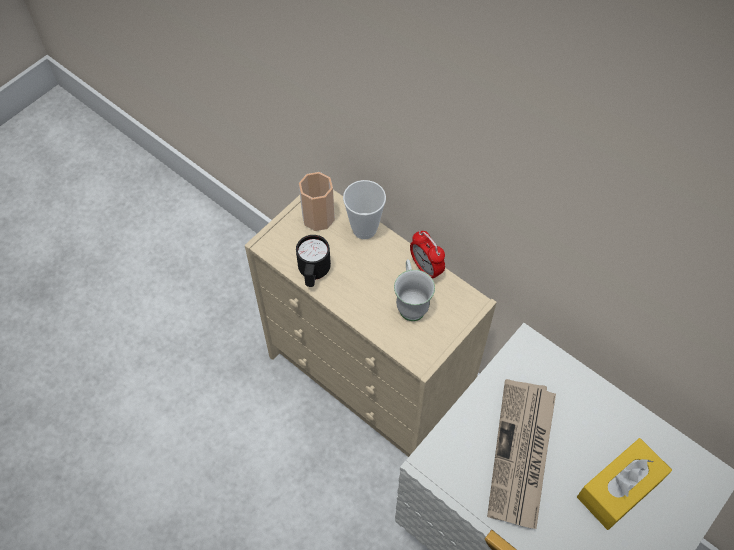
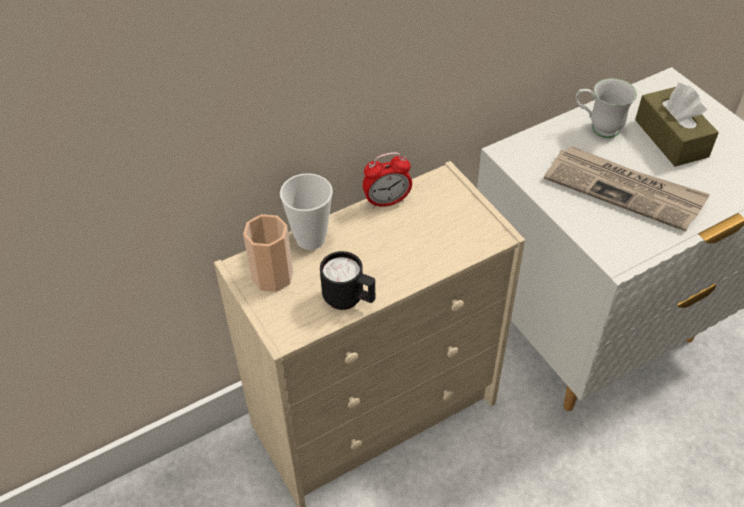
camera: 70 degrees left, 10 degrees down
(410, 303) = (425, 225): white mug -> white mug (597, 128)
(619, 489) = (671, 138): yellow tissue box -> brown tissue box

